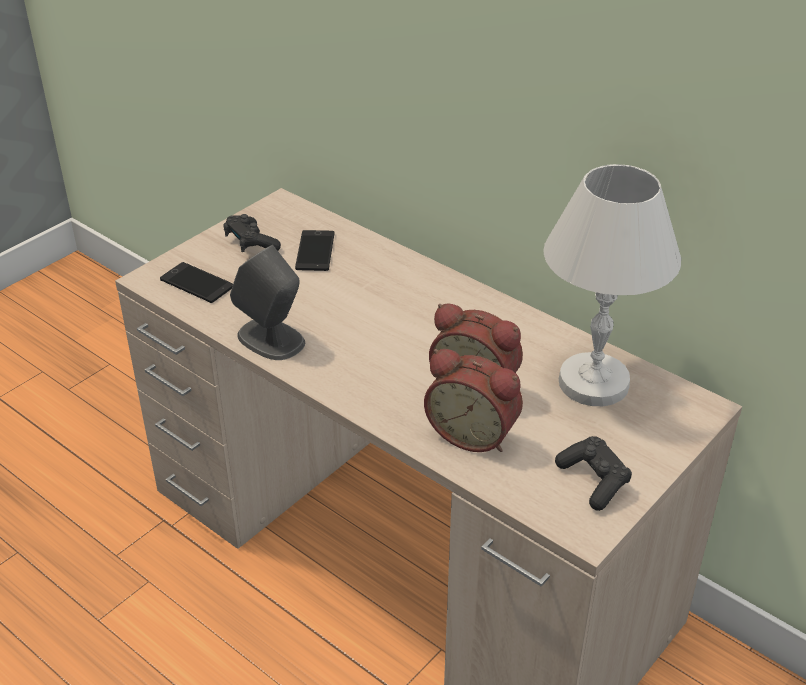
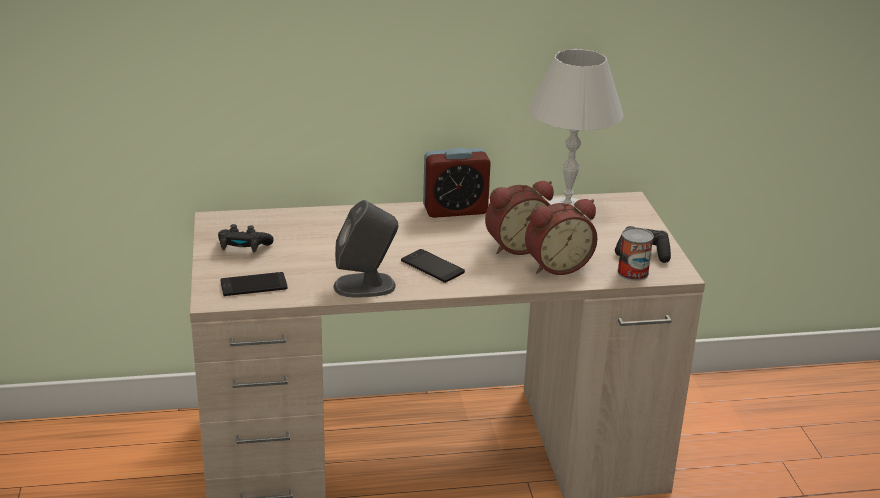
camera: 50 degrees left, 10 degrees down
(315, 251) = (295, 232): phone -> phone (432, 266)
(491, 309) = (455, 210): none -> alarm clock
(537, 496) = (633, 272): none -> can

